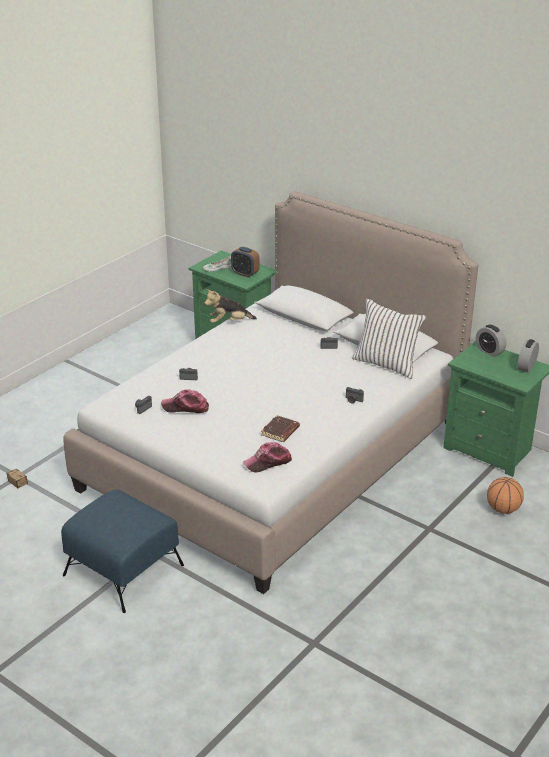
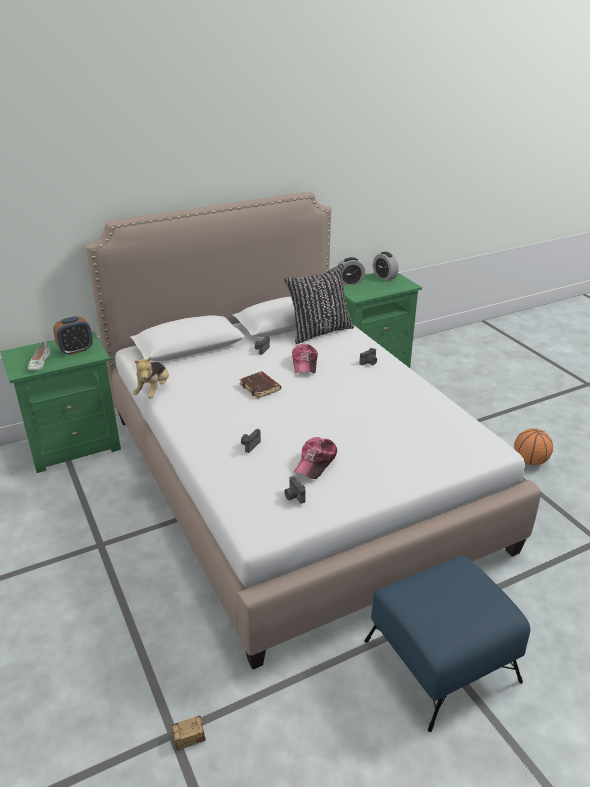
camera: 65 degrees left, 0 degrees up
(268, 462) = (454, 436): cap -> cap (305, 364)
(280, 432) = (401, 415): brown book -> brown book (261, 387)
(386, 364) = (319, 331): white pillow -> black pillow
(503, 509) = (449, 386): basketball -> basketball (530, 461)

